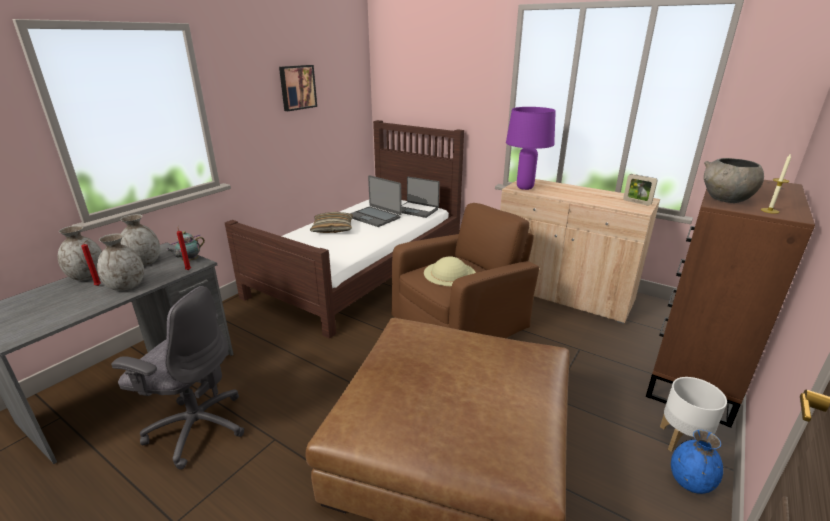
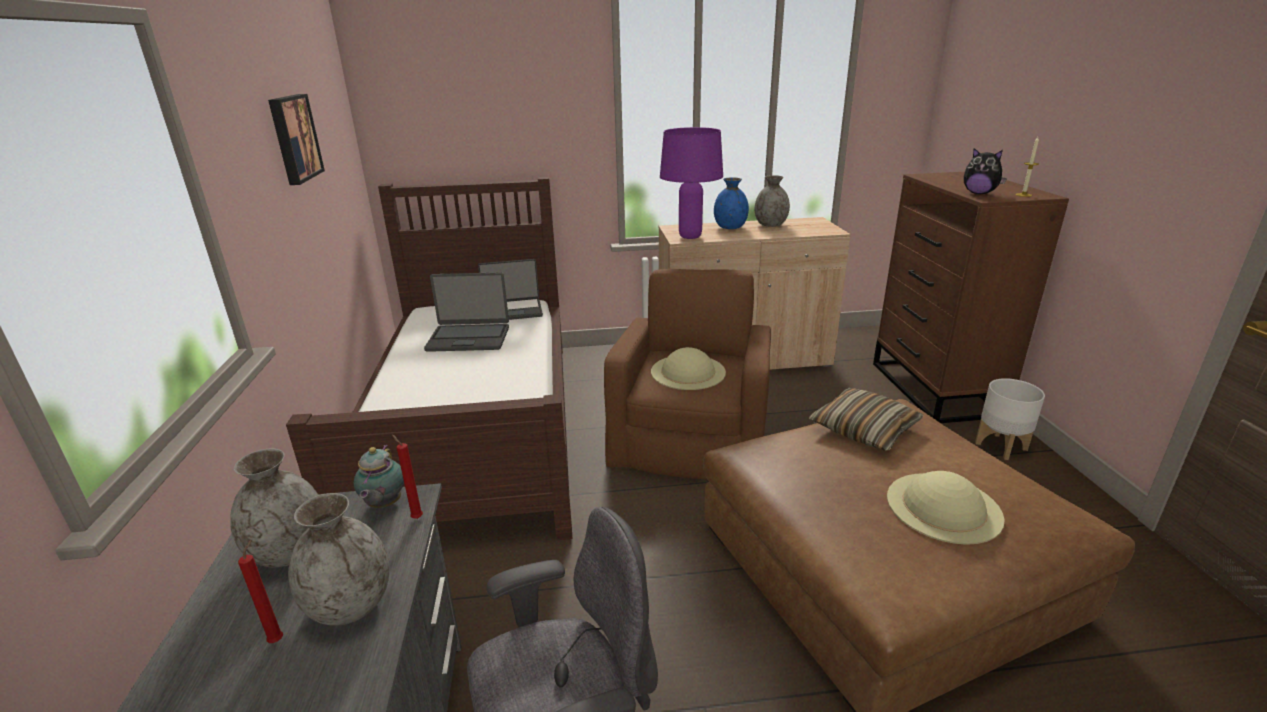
camera: 40 degrees left, 0 degrees up
(87, 276) = (202, 642): grey vase -> grey vase (770, 225)
(332, 228) = (433, 375): pillow -> pillow (864, 429)
(452, 409) = (943, 506): none -> beige hat
(637, 202) = (815, 225): picture frame -> none
(690, 482) = (1048, 476): blue vase -> blue vase (730, 227)
(725, 200) = (979, 193): grey bowl -> plush toy

